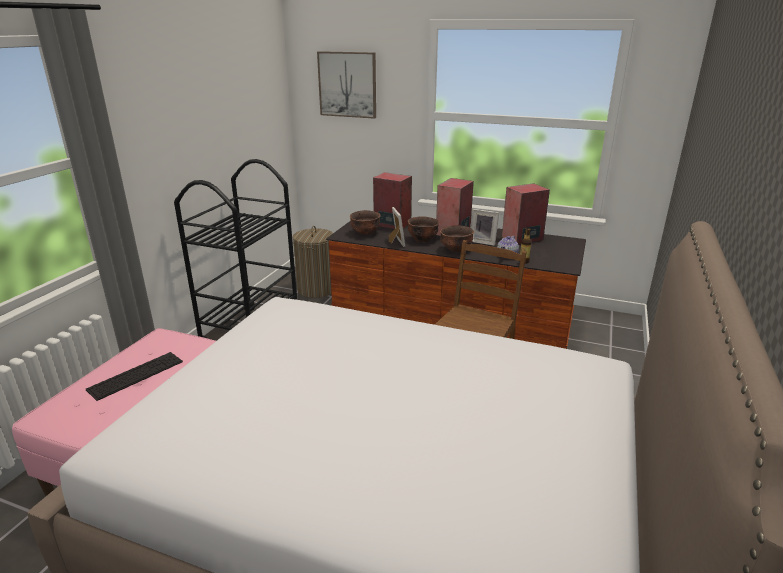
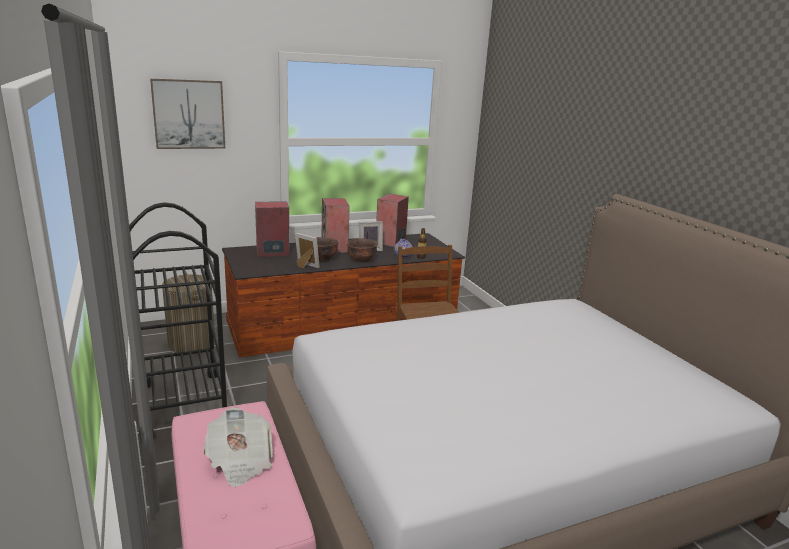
camera: 45 degrees left, 5 degrees down
(136, 375) = (240, 461): keyboard -> newspaper
(365, 233) = (264, 264): brown bowl -> none

